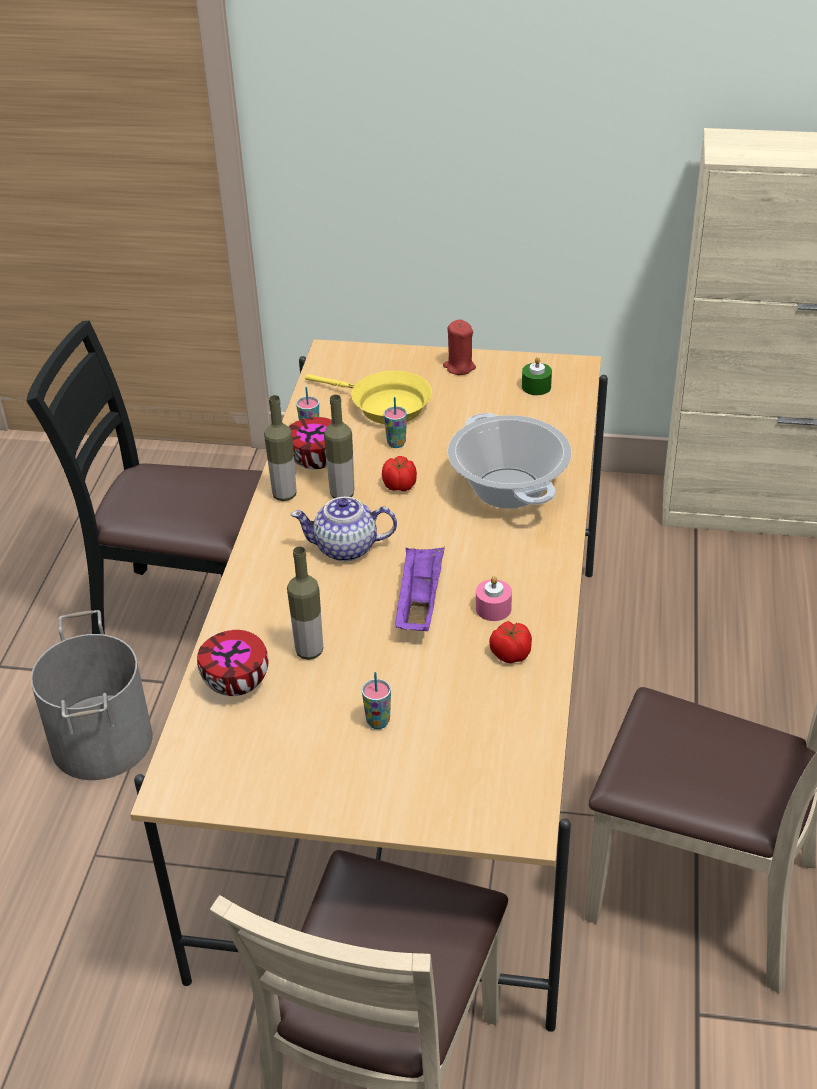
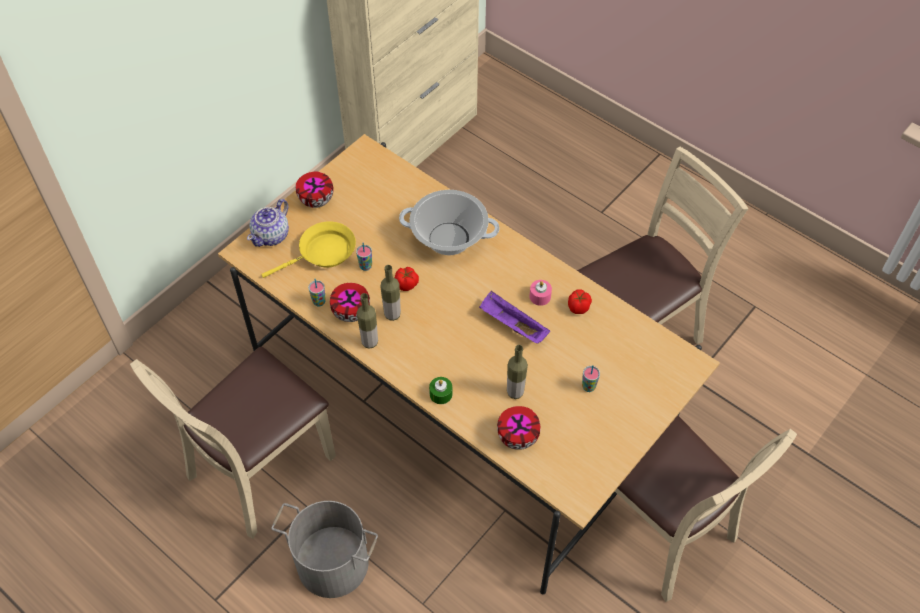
camera: 60 degrees left, 15 degrees up
(187, 619) = (261, 469): black chair -> beige chair
(347, 548) = (442, 335): teapot -> teapot (271, 235)
(459, 367) = (316, 199): red candle -> bowl
(536, 387) = (368, 177): green candle -> green candle (441, 394)

